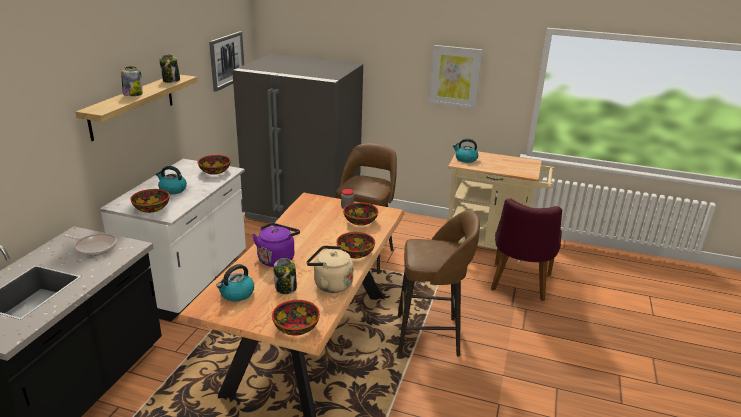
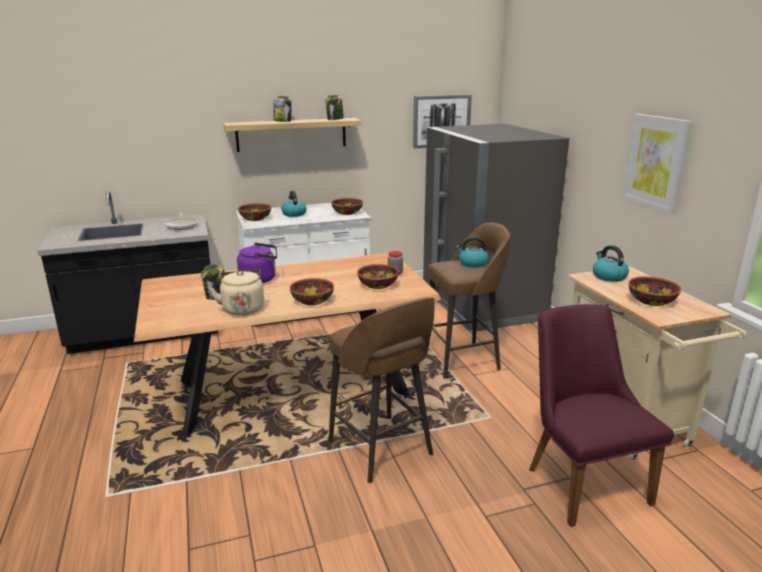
camera: 55 degrees right, 5 degrees down
(236, 294) = (188, 285): kettle -> kettle (472, 263)
(296, 327) = (159, 317): bowl -> bowl (651, 301)
(519, 285) = (580, 479): purple chair -> purple chair turned 90 degrees clockwise

